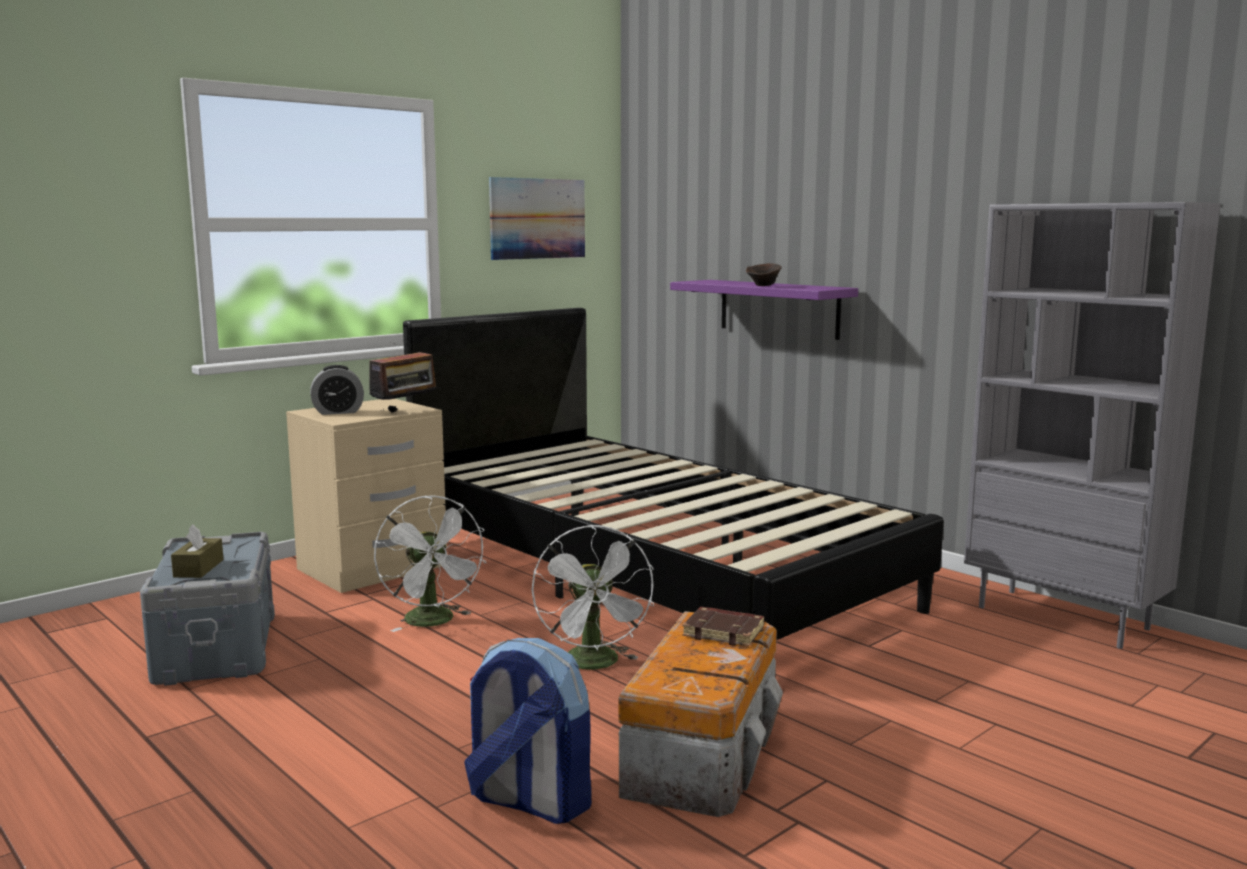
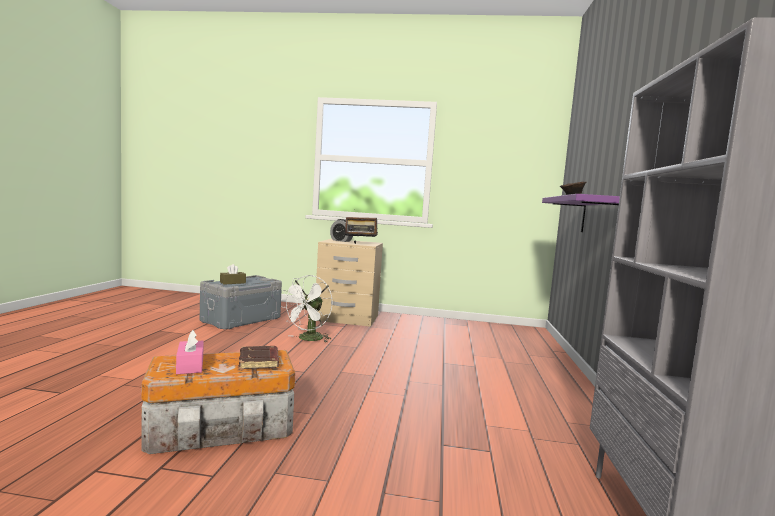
camera: 50 degrees right, 5 degrees down
(528, 801) = (138, 400): backpack -> none
(538, 218) = (498, 164): picture -> none
(596, 665) = (304, 377): white fan -> none
(648, 573) = (437, 361): black bed -> none
(697, 672) = (190, 365): none -> pink tissue box

